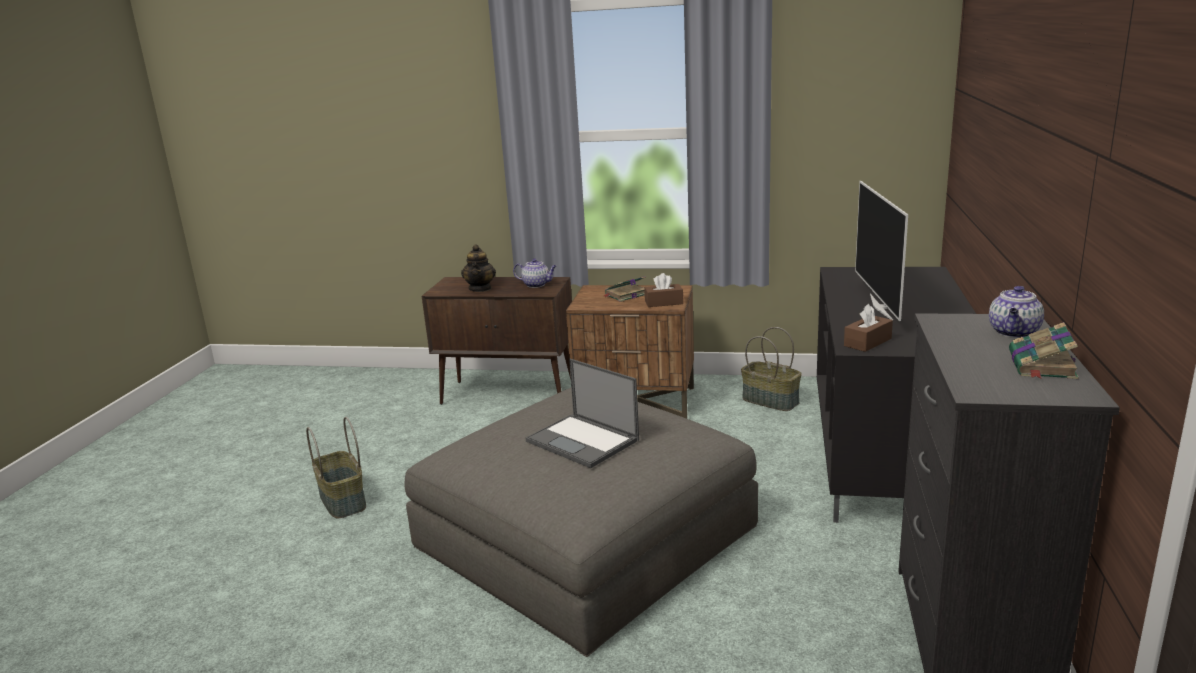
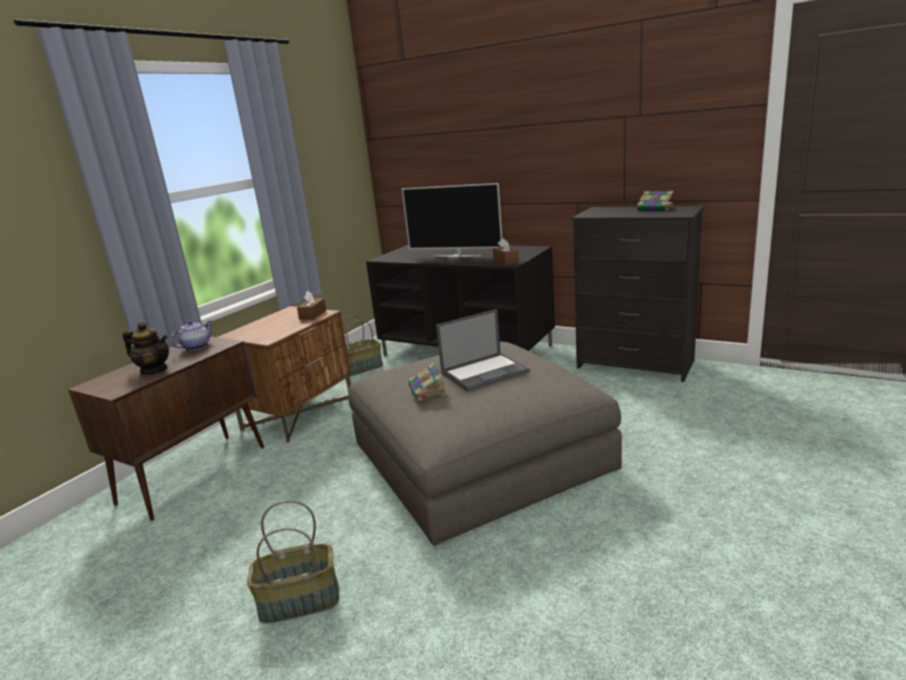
camera: 70 degrees left, 0 degrees up
(625, 295) = (272, 325): book -> book (427, 391)
(1014, 333) = (613, 209): teapot -> none

